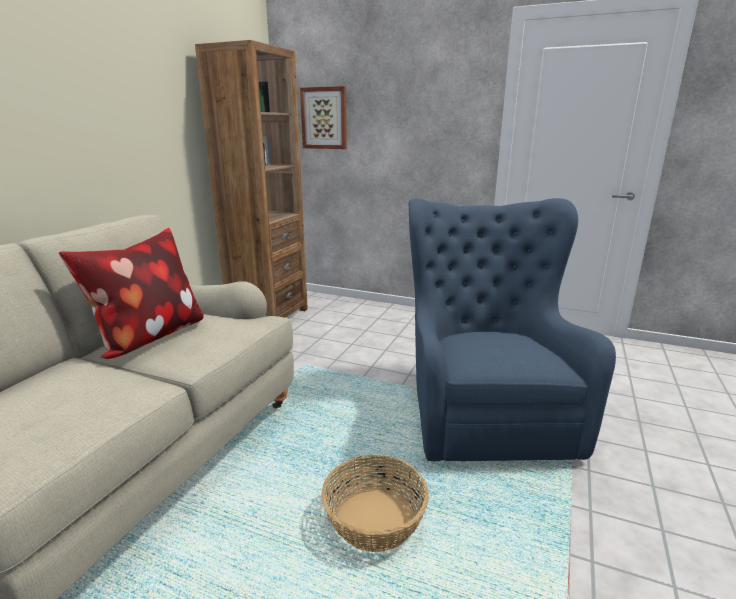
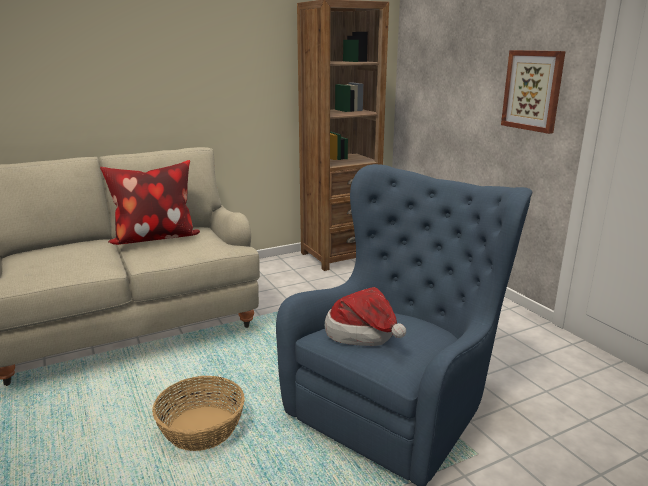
camera: 40 degrees right, 0 degrees up
(324, 118) = (432, 66): picture -> picture (533, 90)
(496, 352) = (364, 335): none -> hat

